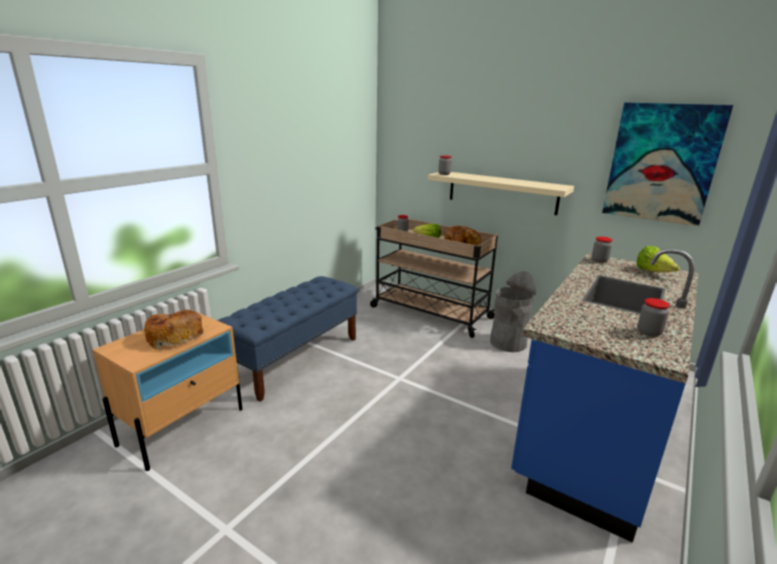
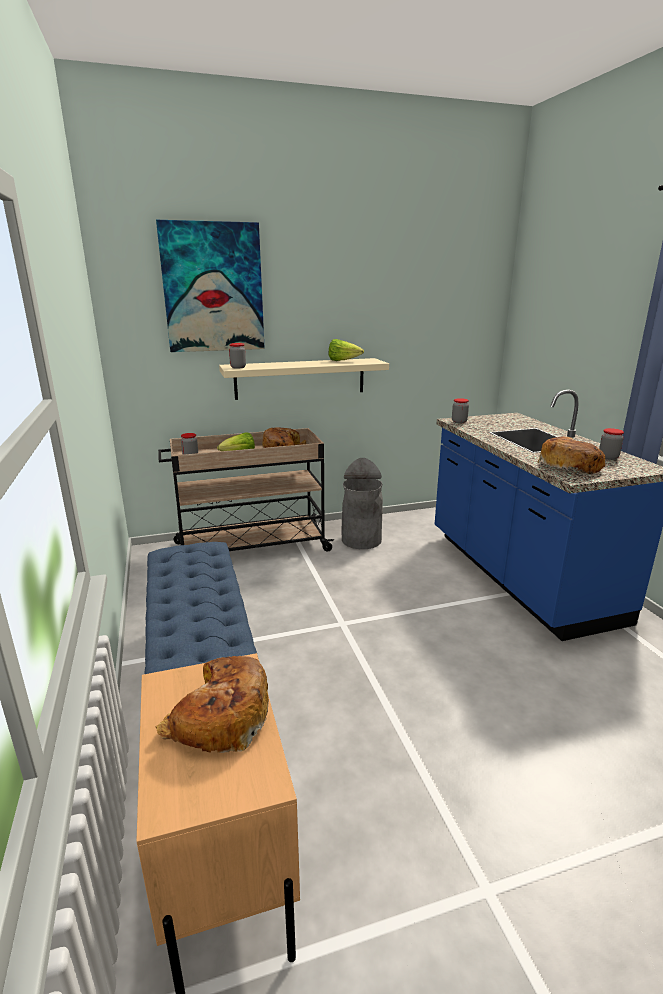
camera: 50 degrees left, 0 degrees up
(577, 319) = (569, 466): none -> bread
(653, 272) = (502, 419): lettuce -> lettuce (343, 361)
(661, 163) = (444, 325): picture -> picture (213, 288)

